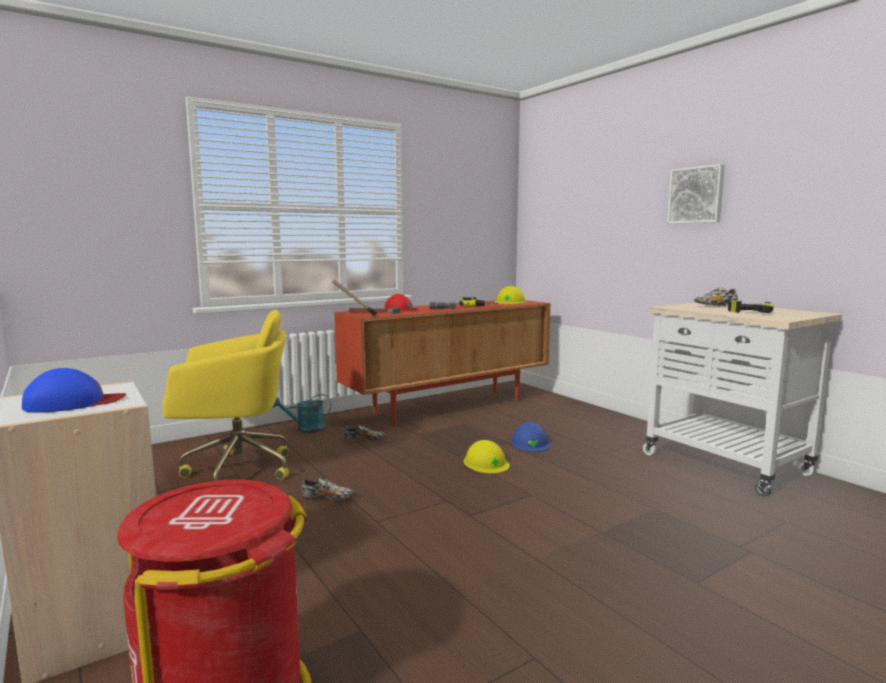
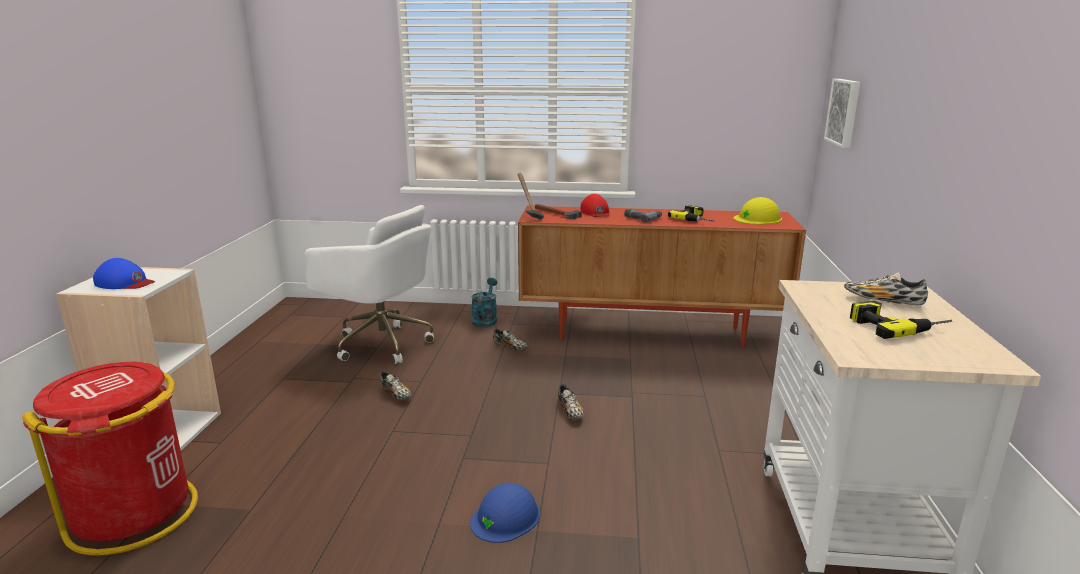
camera: 40 degrees right, 10 degrees up
(234, 471) = (379, 344): yellow office chair -> white office chair
(305, 429) = (485, 319): turquoise watering can -> turquoise watering can turned 75 degrees clockwise
(486, 463) = (570, 411): yellow hard hat -> shoe
(530, 443) = (655, 406): blue hard hat -> blue hard hat (506, 517)
(696, 195) = (956, 107): picture -> picture (845, 112)

